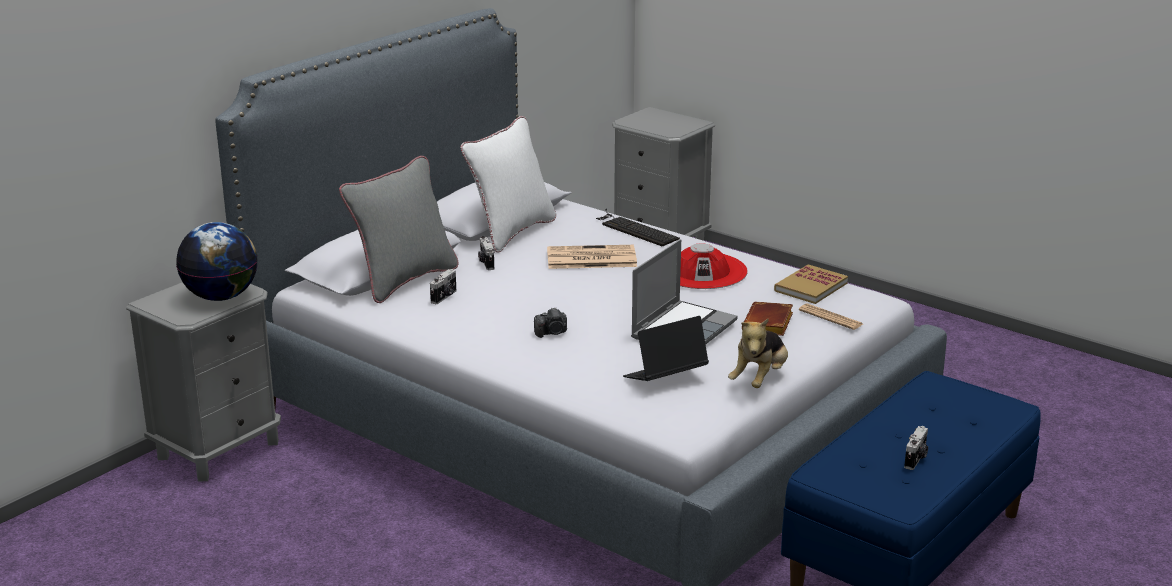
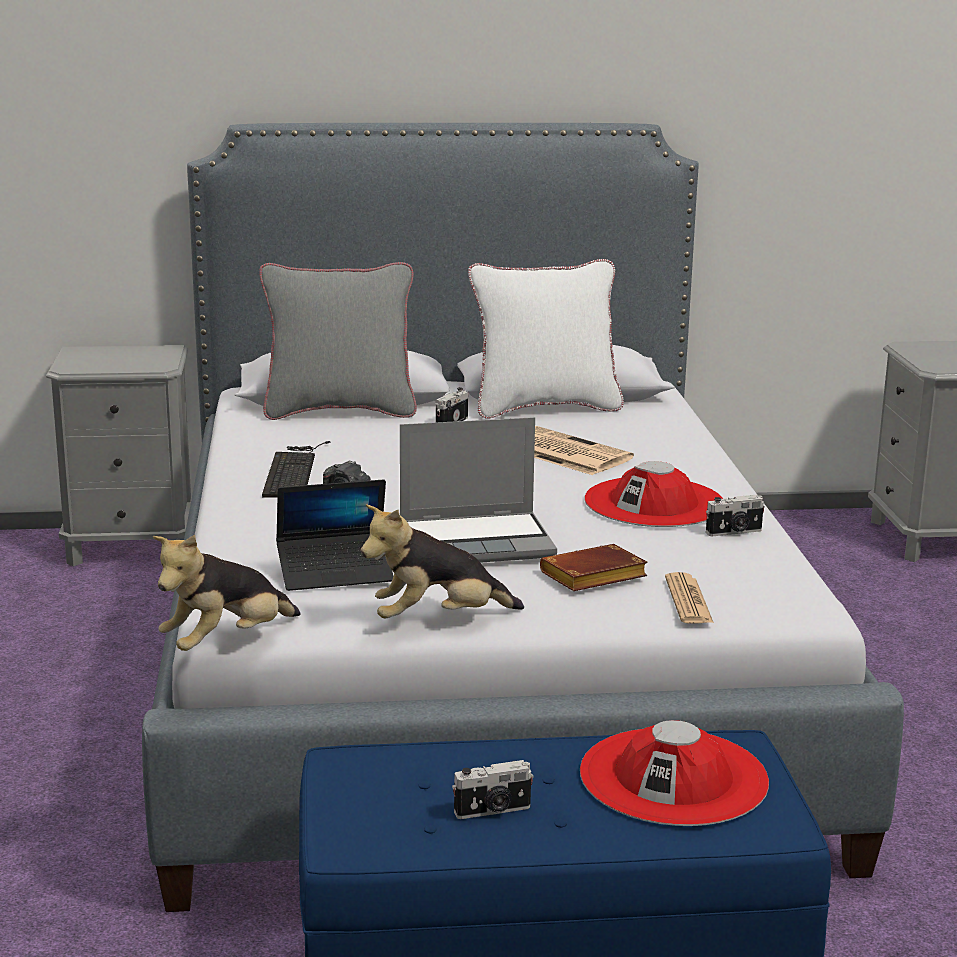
camera: 45 degrees right, 5 degrees down
(221, 297) = (132, 363): globe -> none
(445, 297) = (337, 434): camera -> camera (734, 532)
(633, 229) = (683, 444): keyboard -> keyboard (293, 470)
(665, 377) = (335, 572): laptop -> laptop turned 150 degrees clockwise
(702, 439) = (226, 642): none -> plush toy
(810, 287) = (749, 564): book -> none
(941, 408) = (673, 777): none -> red hat

